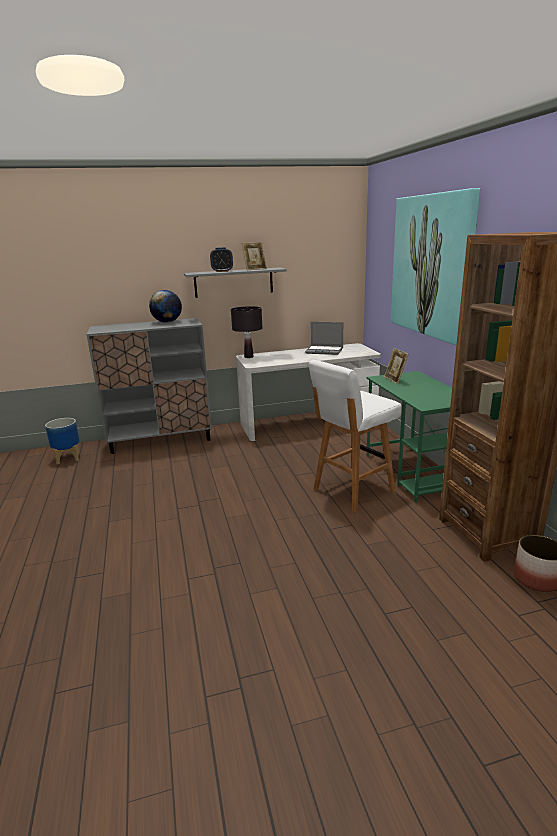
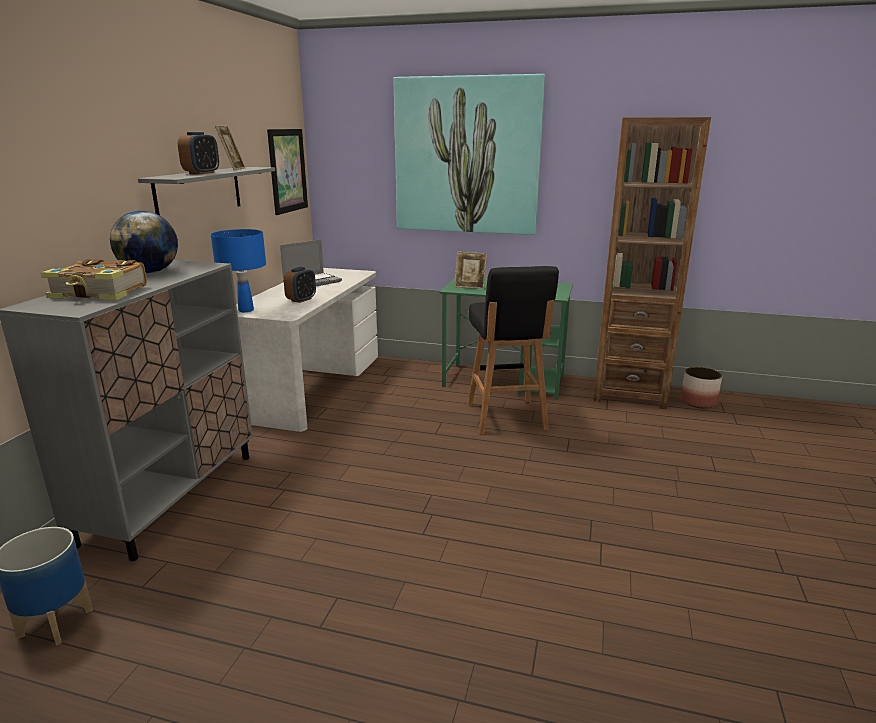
camera: 60 degrees left, 0 degrees up
(124, 327) = (100, 293): none -> book
(249, 357) = (246, 310): black table lamp -> blue table lamp
(285, 359) = (301, 300): none -> alarm clock
(335, 270) = (287, 171): none -> picture
(352, 491) = (506, 417): white stool -> black stool

